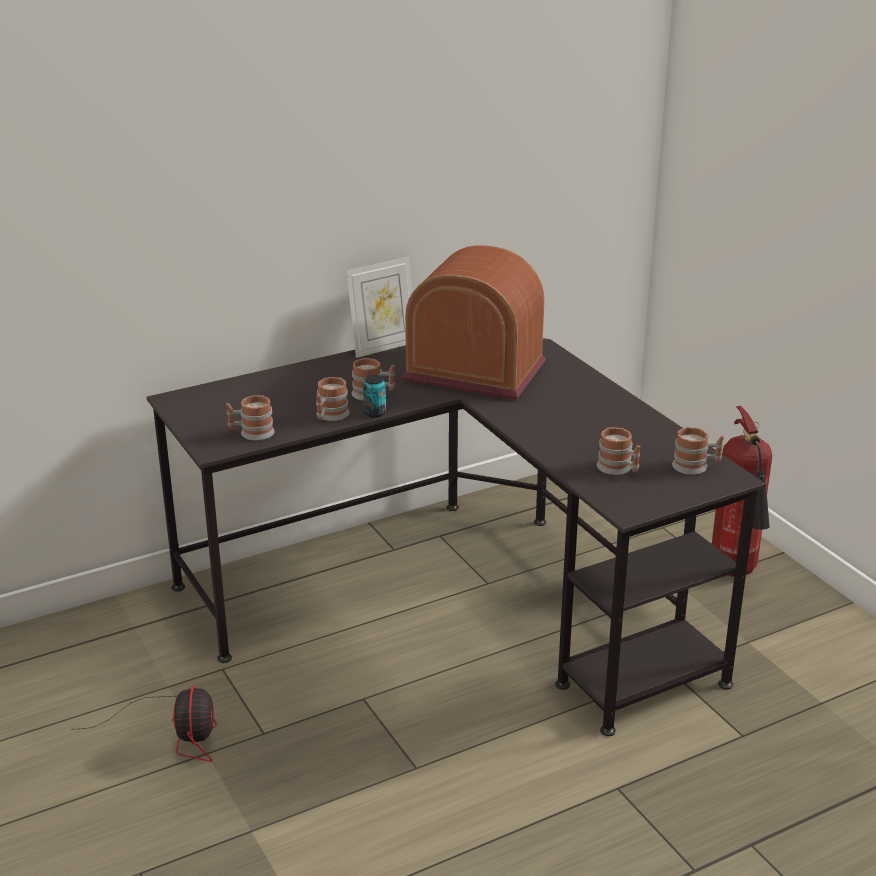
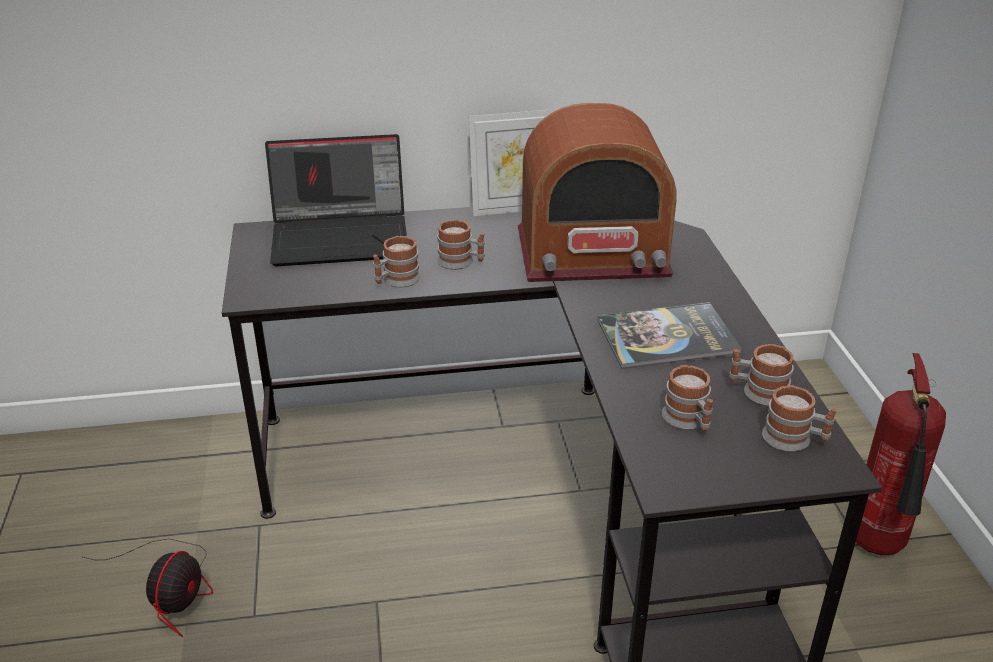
camera: 20 degrees right, 5 degrees up
(251, 433) = (301, 285): mug -> mug (758, 391)
(255, 391) = (342, 237): none -> laptop
(375, 413) = (447, 285): can -> none
(475, 370) = (592, 253): radio -> radio turned 135 degrees clockwise
(570, 419) = (667, 337): none -> book

